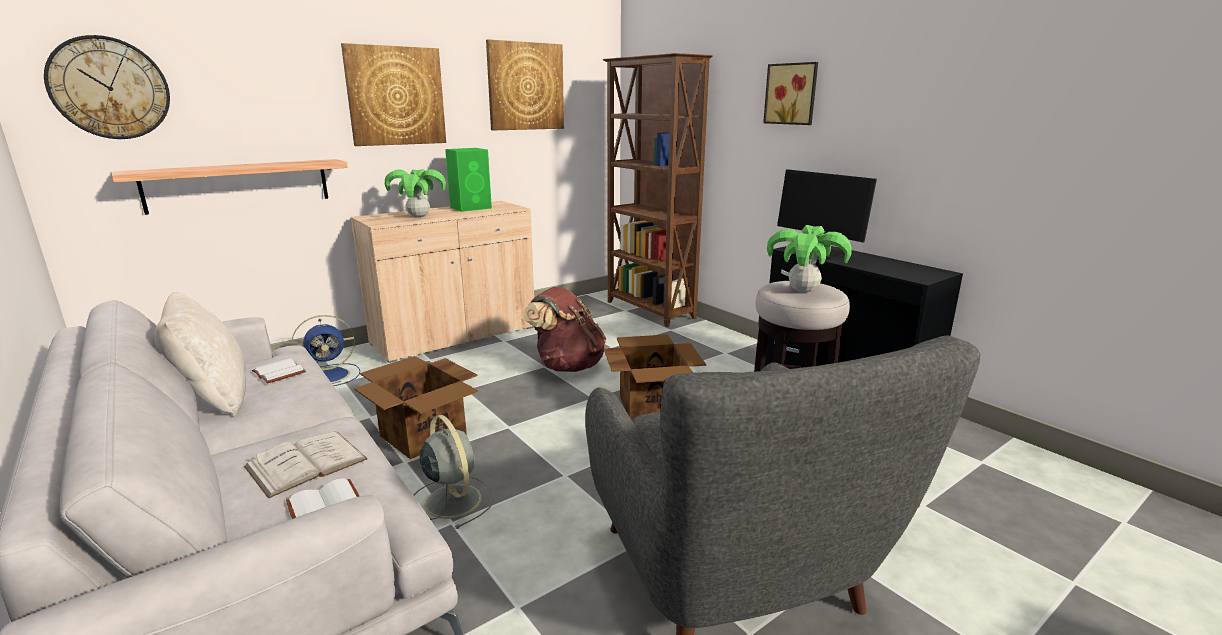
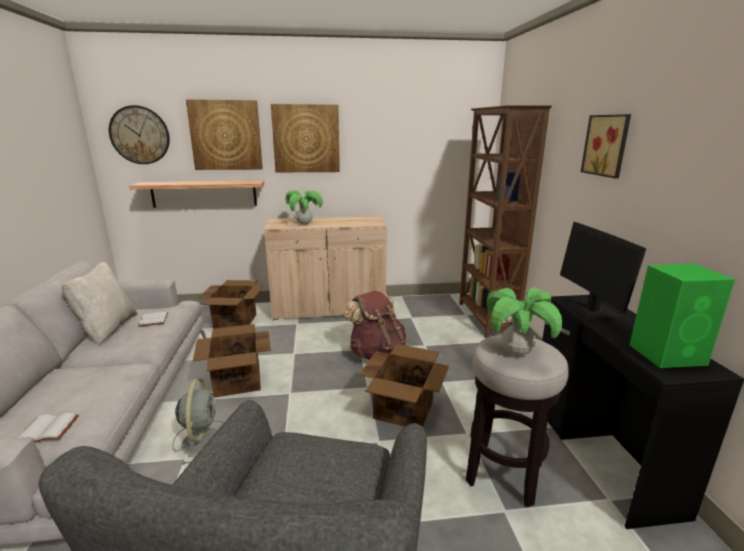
camera: 30 degrees right, 0 degrees up
(306, 463) = (81, 392): white book -> none
(331, 375) = (235, 321): blue fan -> cardboard box
(472, 207) = (349, 220): green speaker -> green speaker (668, 354)
(525, 86) = (408, 131): picture -> picture (226, 135)

